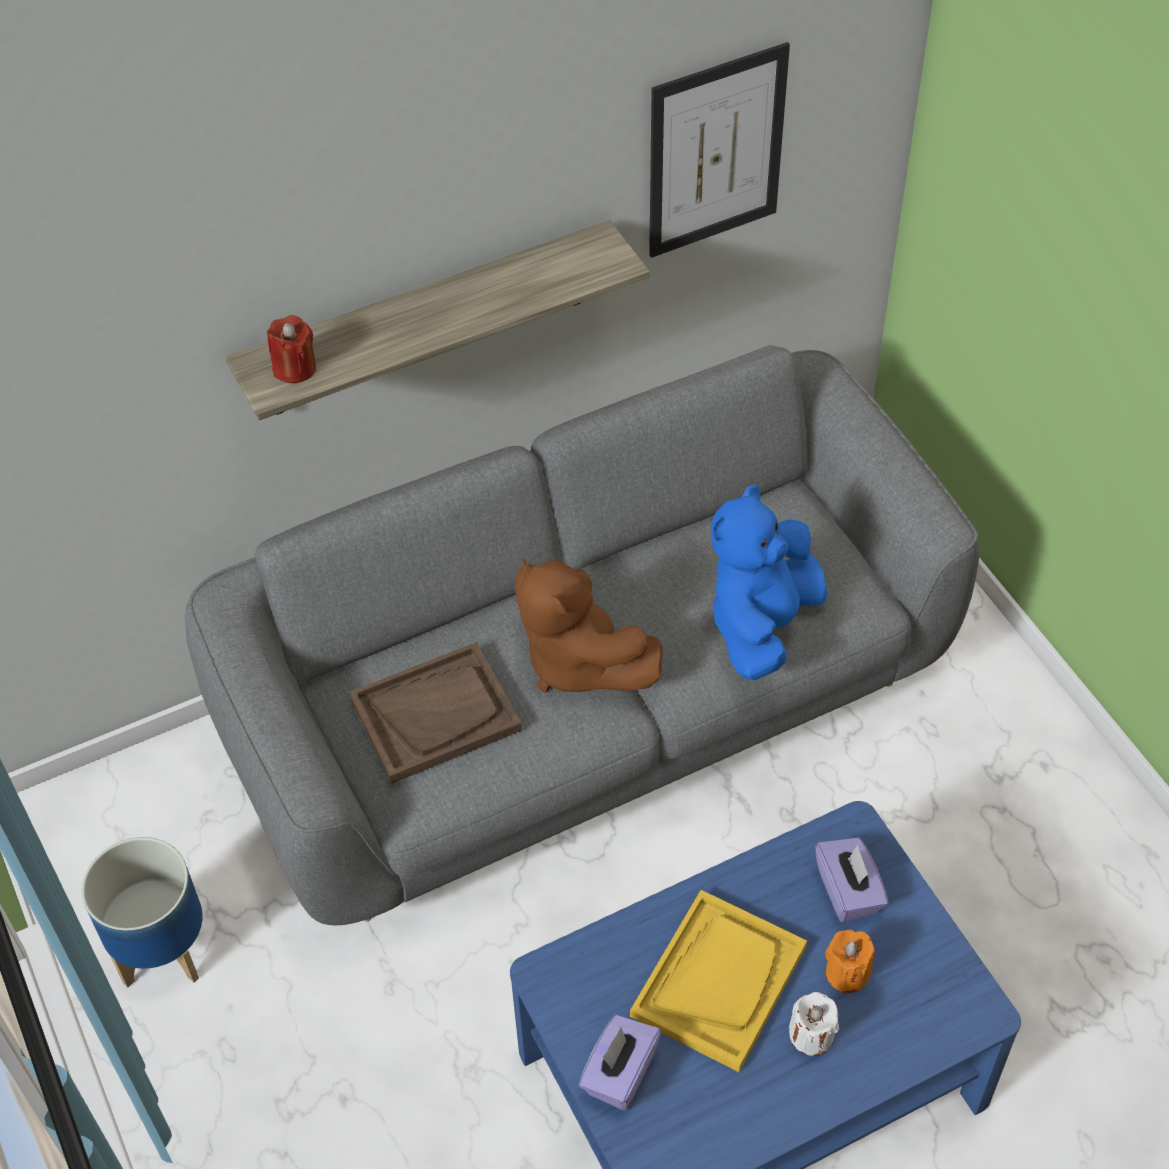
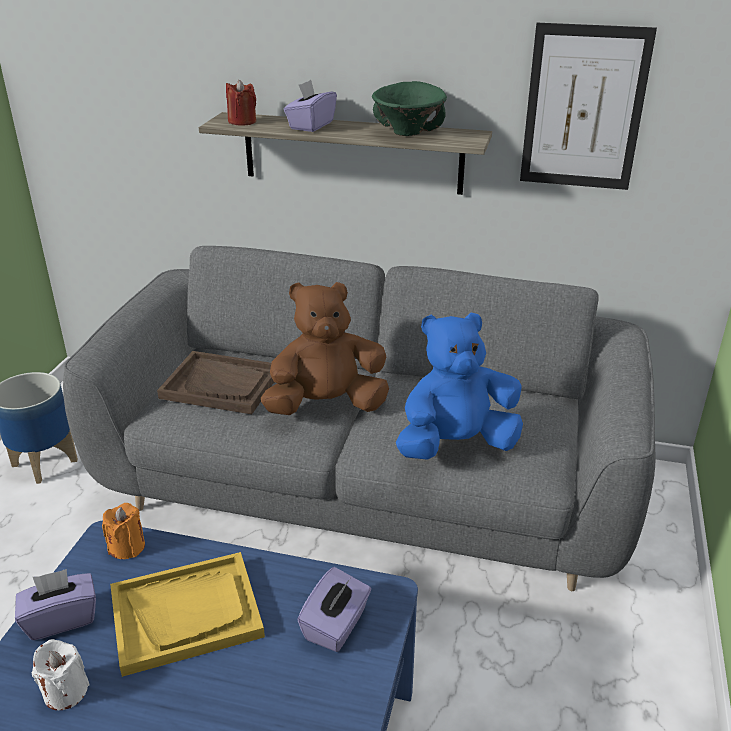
camera: 40 degrees right, 20 degrees down
(393, 328) = (311, 125): none -> purple tissue box
(529, 283) = (407, 133): none -> green bowl
(577, 661) = (326, 405): brown plush toy -> brown plush toy turned 75 degrees clockwise
(811, 1035) = (195, 693): white candle -> white candle (65, 691)
(847, 973) = (270, 674): orange candle -> orange candle (127, 547)

